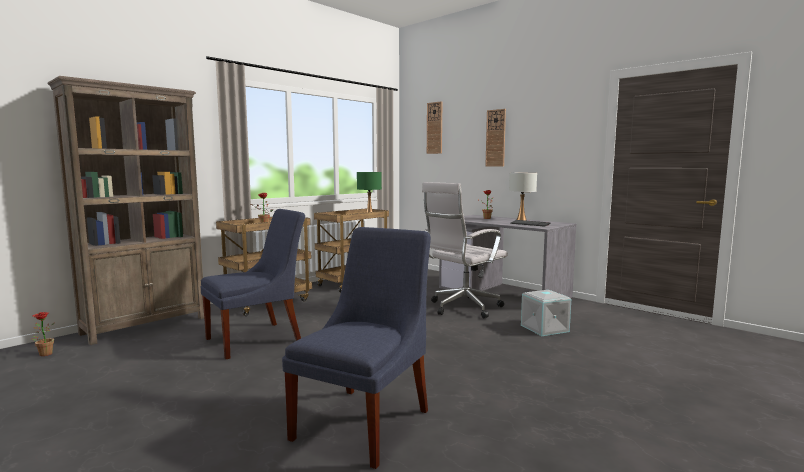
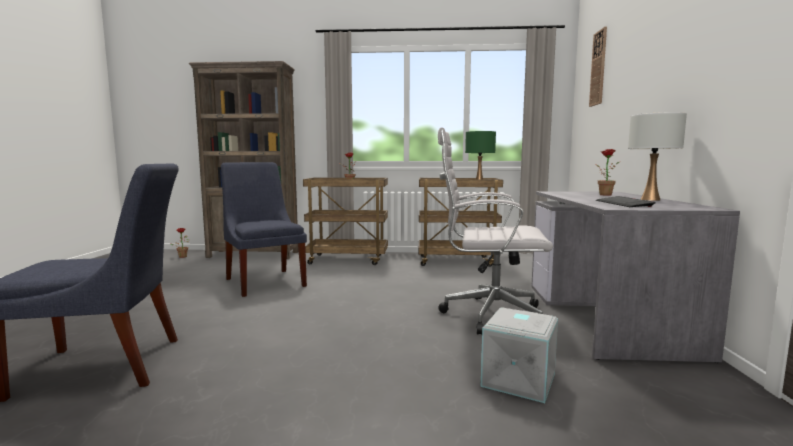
camera: 50 degrees right, 0 degrees up
(258, 339) = (265, 281): blue chair -> blue chair turned 135 degrees counterclockwise
(495, 138) = (651, 64): wall clock -> none

